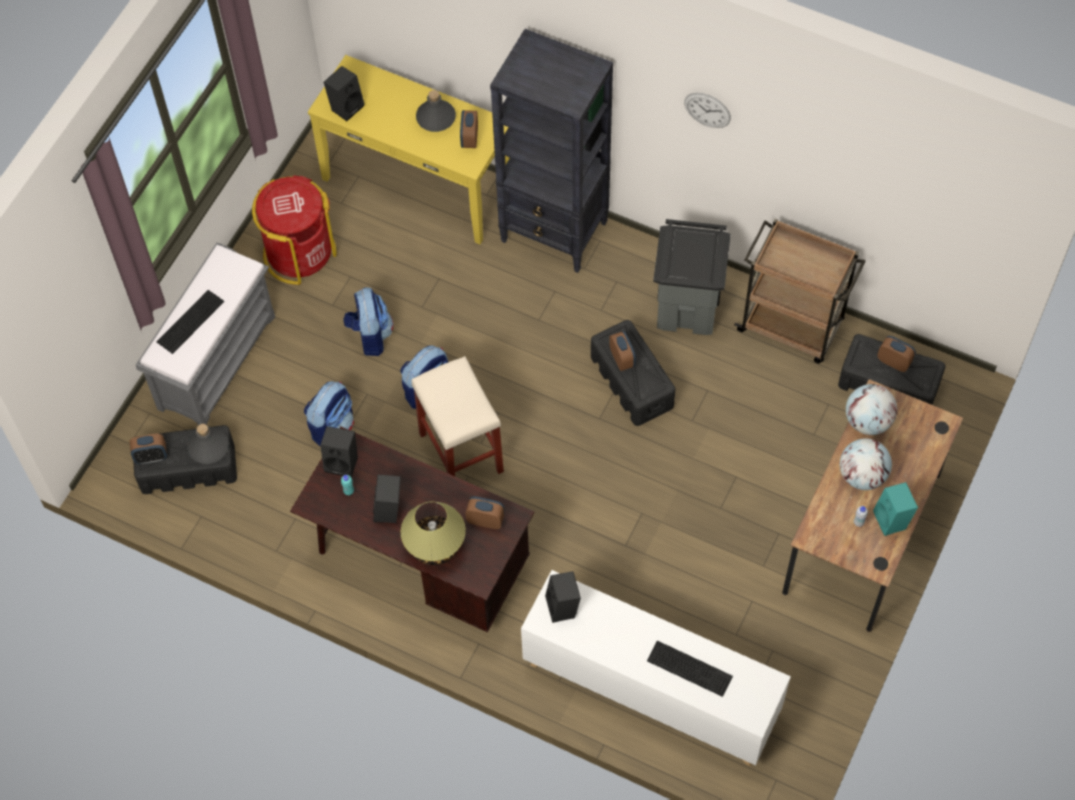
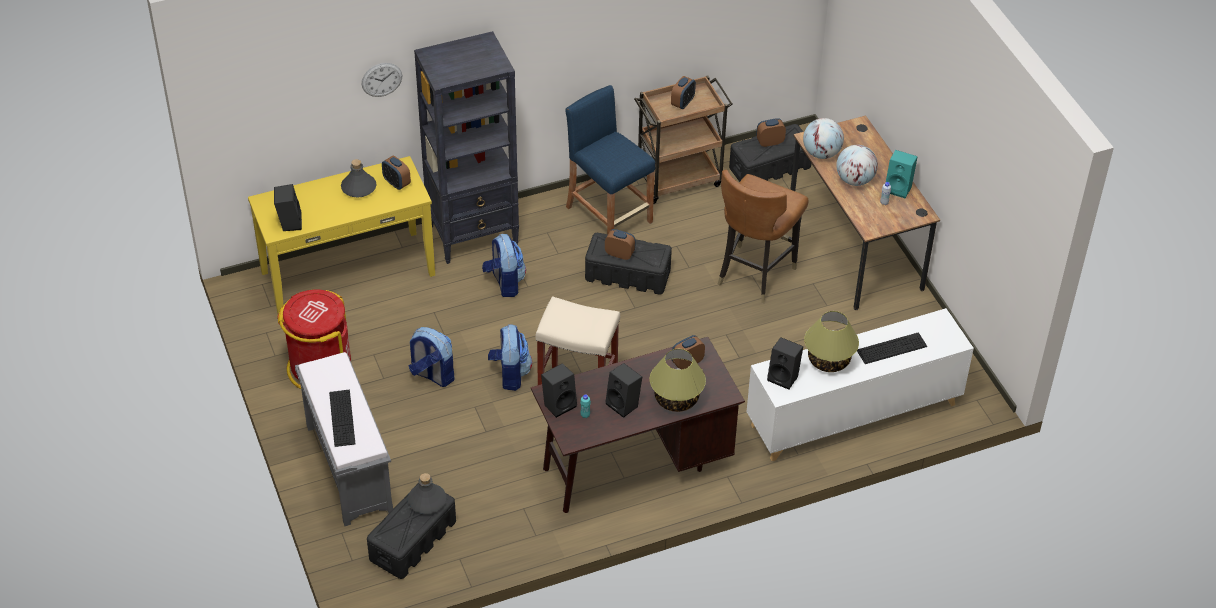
camera: 50 degrees left, 15 degrees down
(151, 456) = (395, 537): alarm clock -> alarm clock (682, 103)
(332, 426) = (476, 441): backpack -> backpack (505, 283)
(621, 627) = (828, 360): none -> table lamp
(688, 309) = (609, 214): grey trash can -> blue stool
(707, 110) = (572, 26): wall clock -> wall clock (381, 79)
(740, 477) = (754, 273): none -> brown chair

